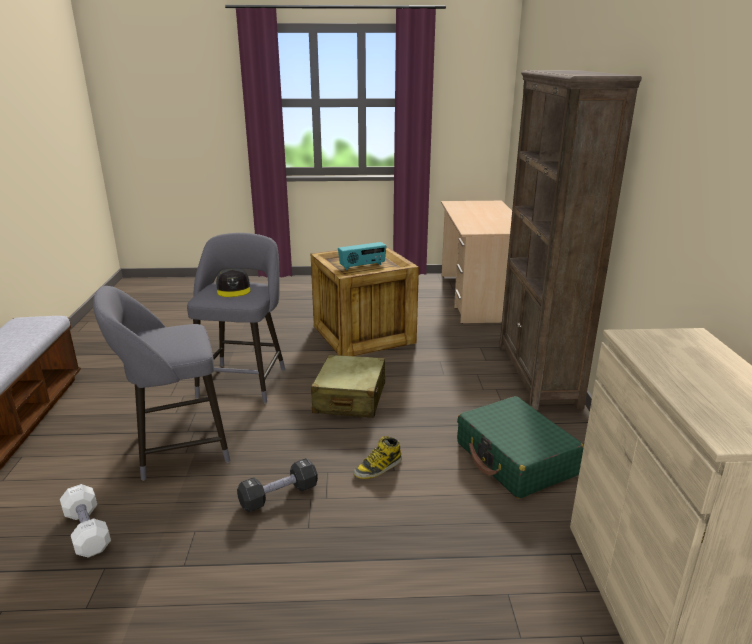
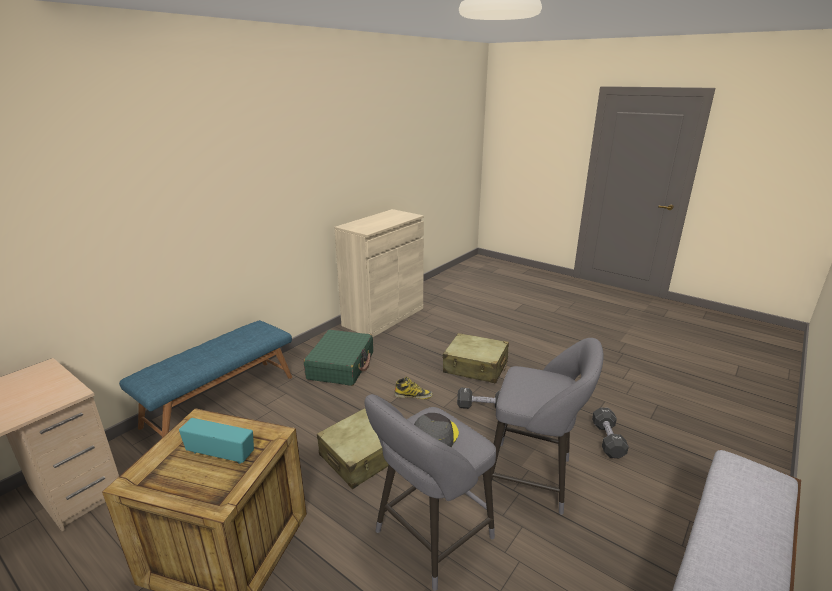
camera: 140 degrees left, 0 degrees up
(87, 531) = (607, 440): white dumbbell -> black dumbbell
(345, 562) = (475, 367): none -> beige suitcase
(537, 375) = (220, 400): brown bookcase -> blue bench

